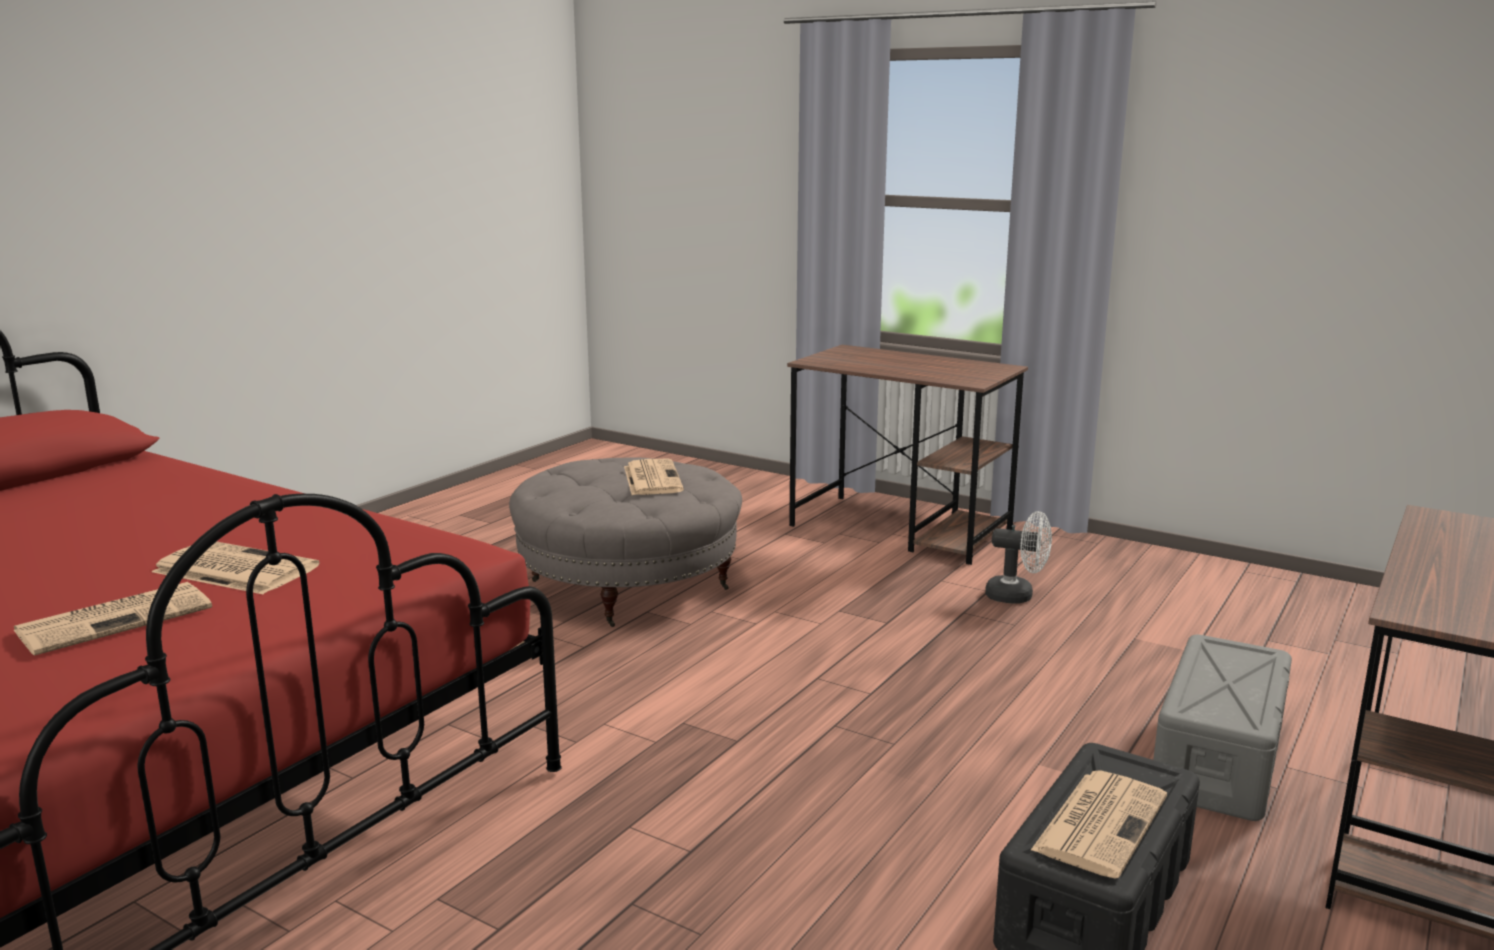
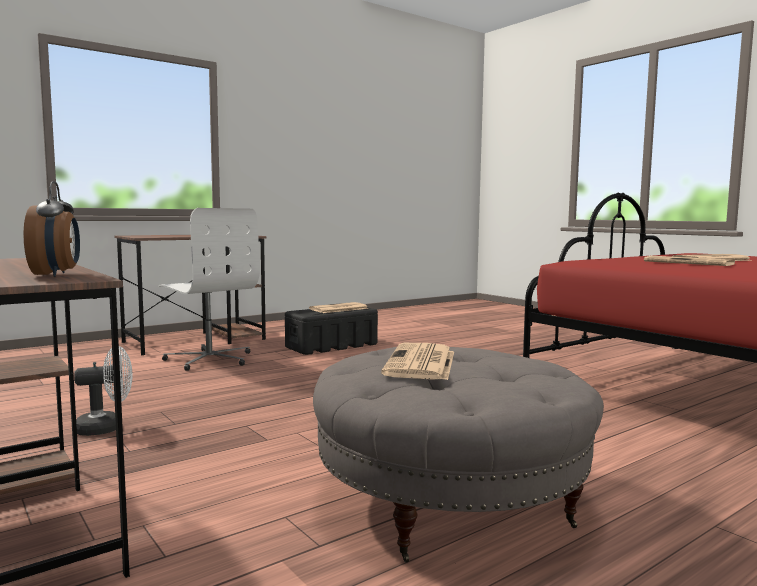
camera: 160 degrees left, 10 degrees down
(838, 363) = (56, 275): none -> alarm clock
(1017, 596) = (106, 428): white fan -> white fan turned 120 degrees clockwise
(1218, 758) = (210, 359): grey storage box -> white office chair

